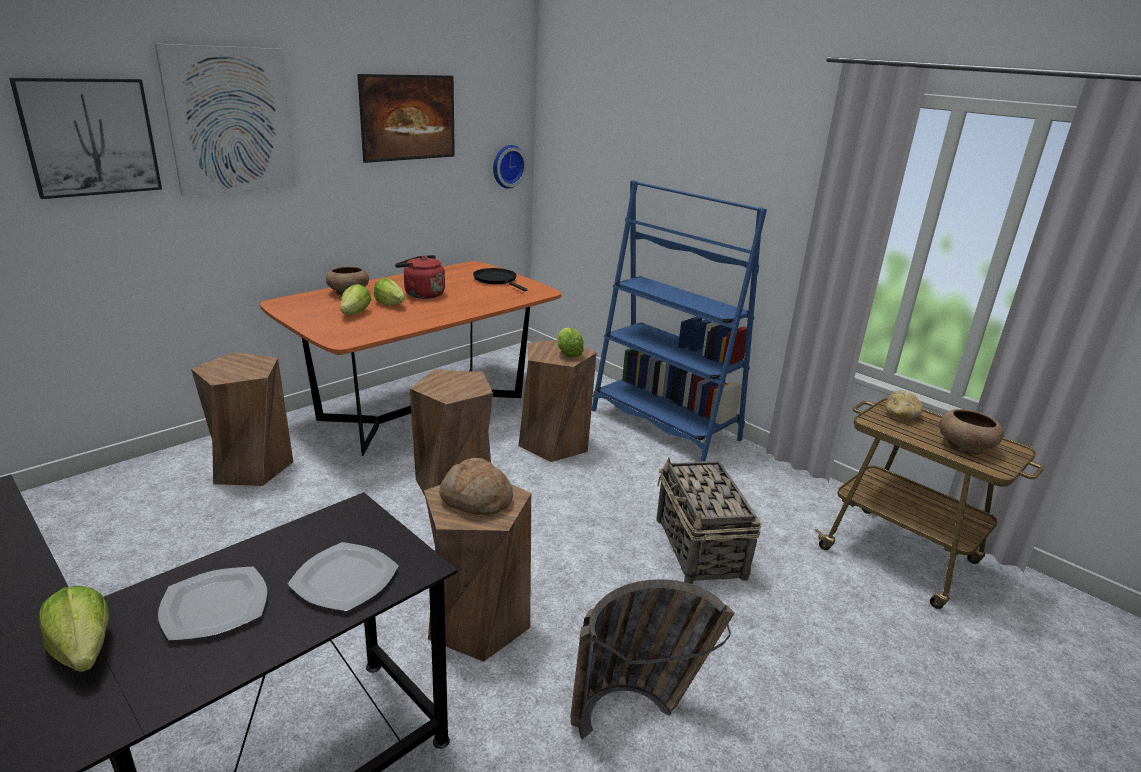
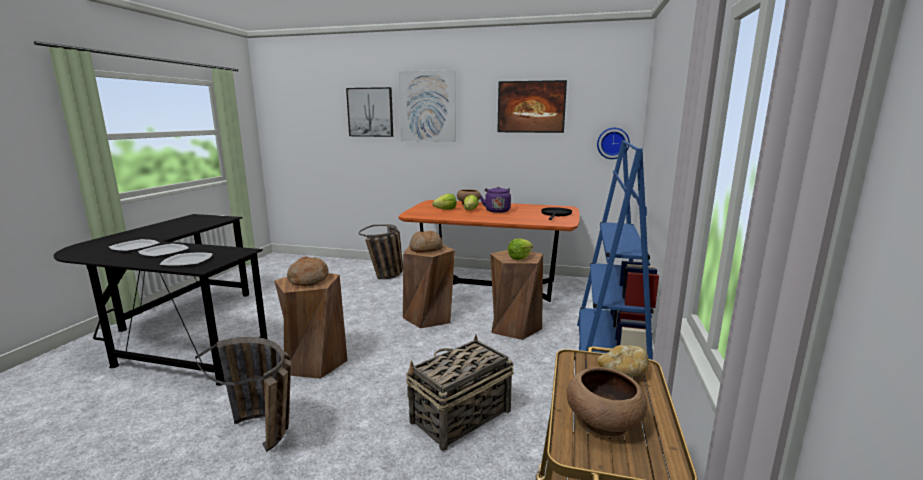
camera: 60 degrees right, 10 degrees down
(83, 650) = (135, 247): lettuce -> plate
(251, 467) = (386, 276): brown stool -> basket
(422, 294) = (497, 210): red kettle -> purple kettle
(453, 386) = (426, 249): none -> bread

